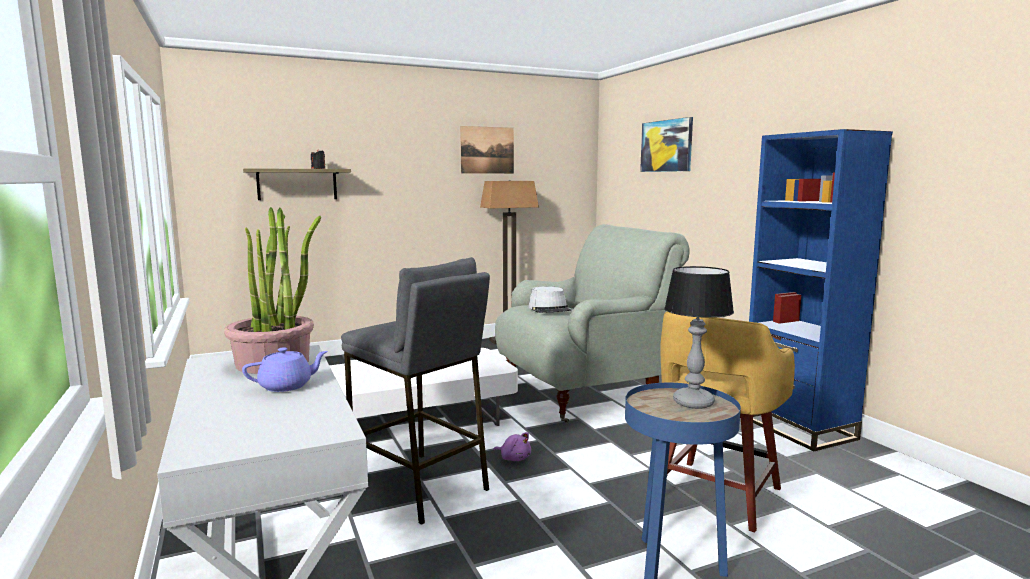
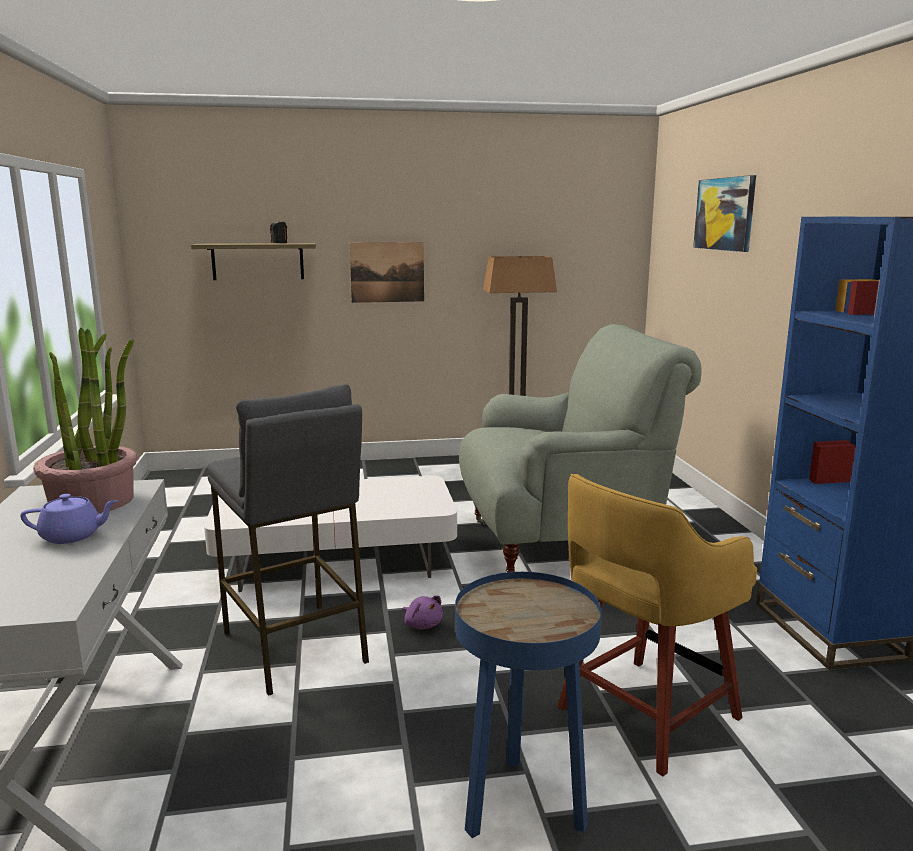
camera: 15 degrees right, 5 degrees up
(487, 150) = (495, 216): picture -> picture (387, 272)
(549, 309) = (515, 436): grey hat -> none
(694, 403) = (548, 608): table lamp -> none

